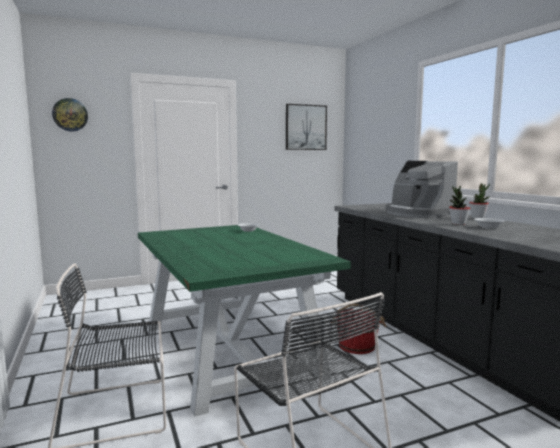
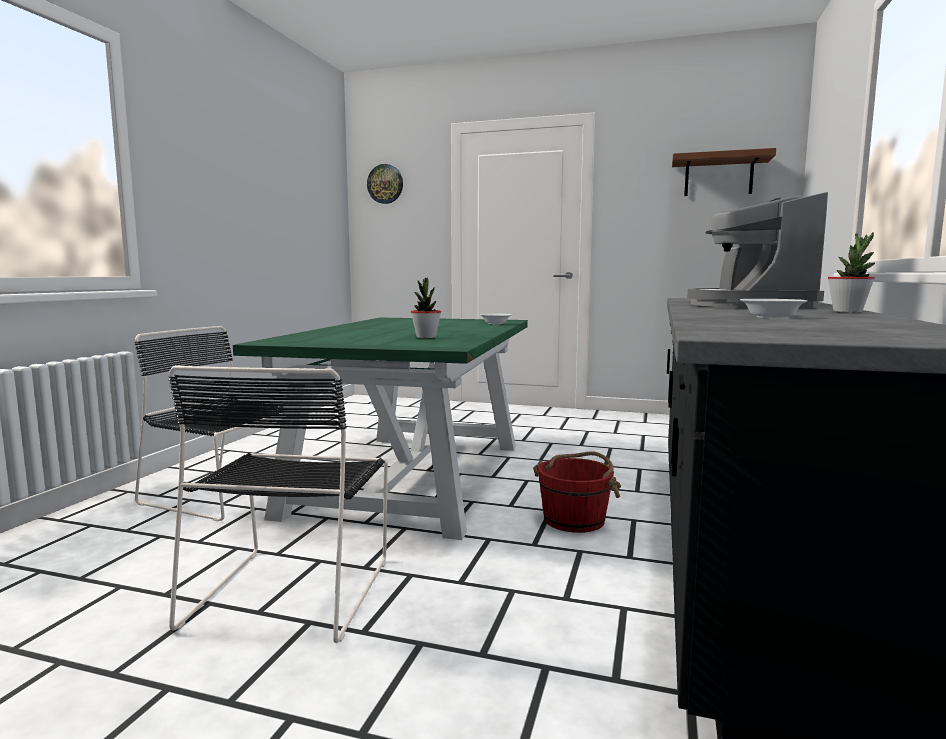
camera: 40 degrees right, 0 degrees up
(305, 127) = (718, 176): picture -> brown shelf
(458, 224) = (738, 312): potted plant -> potted plant (426, 337)

